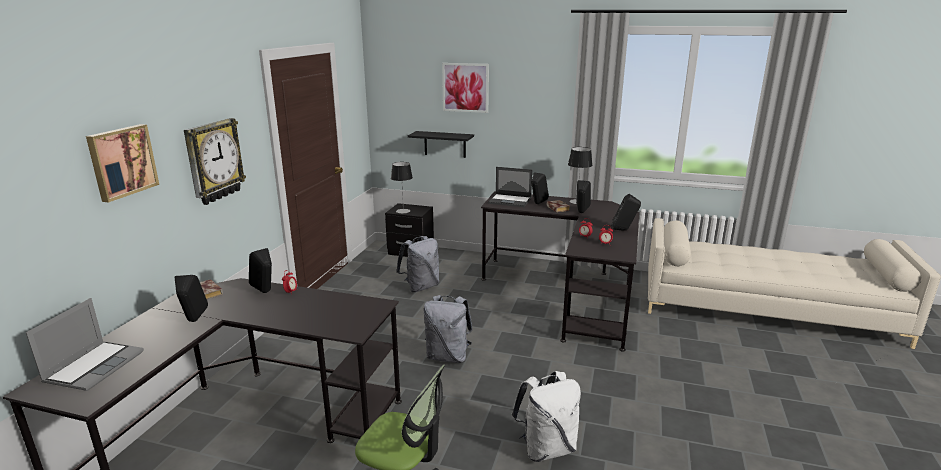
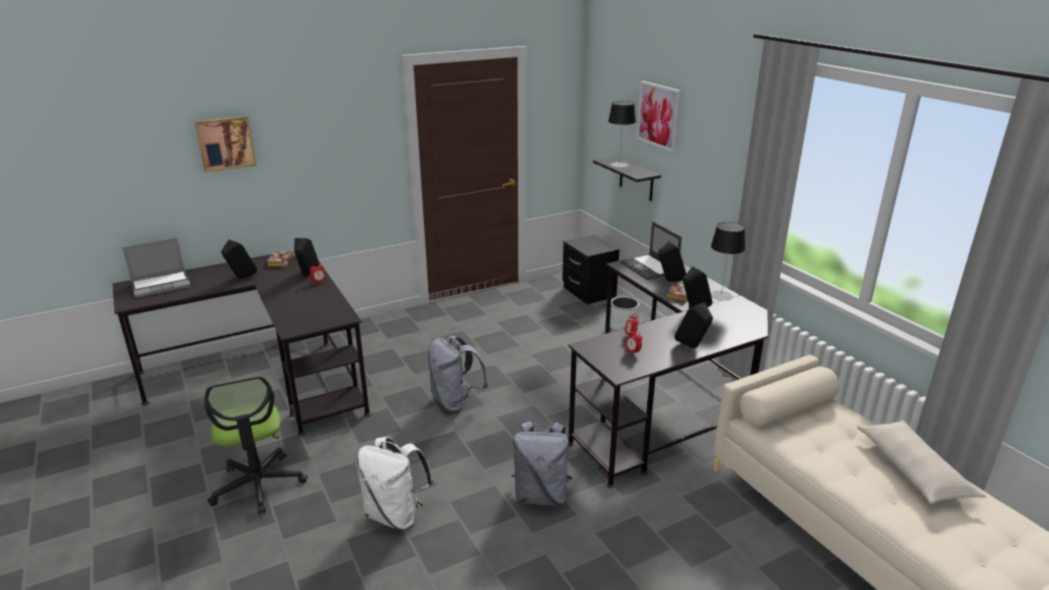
camera: 45 degrees right, 5 degrees up
(214, 161) = (326, 153): wall clock -> none
(403, 211) = (582, 244): table lamp -> table lamp (619, 165)
(421, 287) = (538, 330): grey backpack -> grey backpack (541, 495)
(469, 262) = (623, 326): none -> grey planter
(761, 254) = (913, 470): none -> beige pillow

